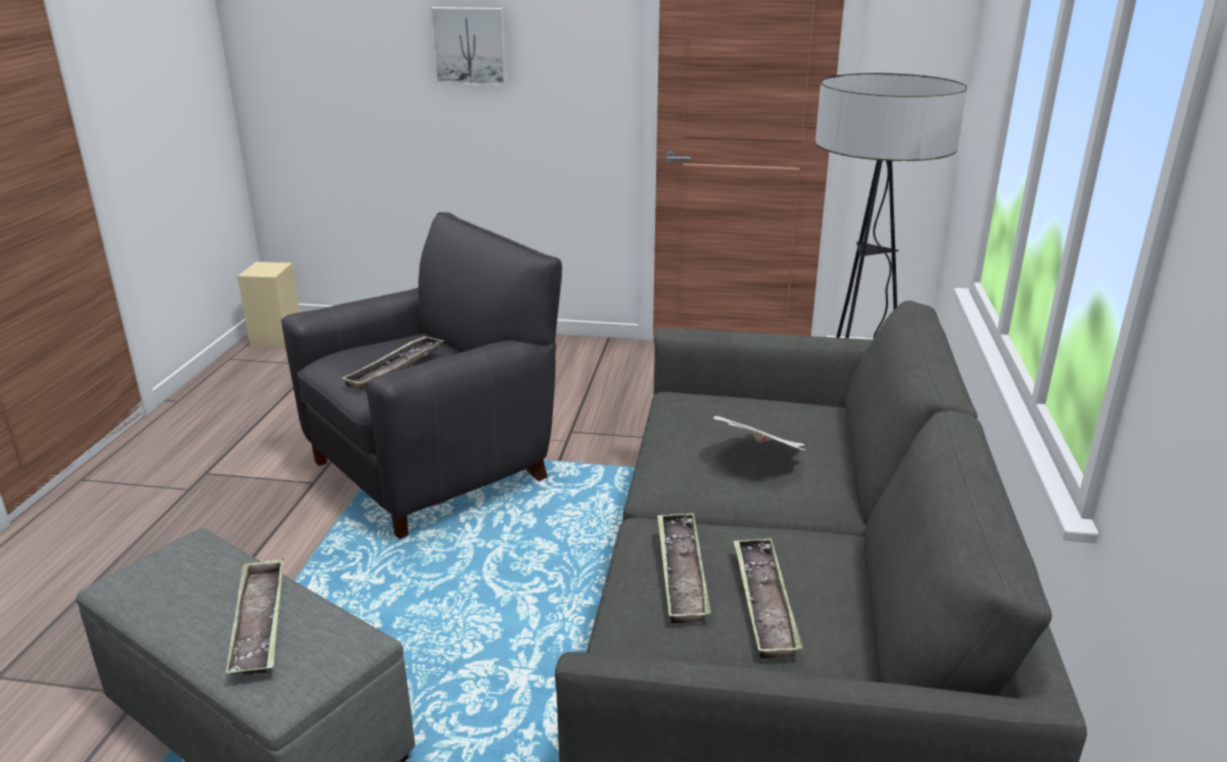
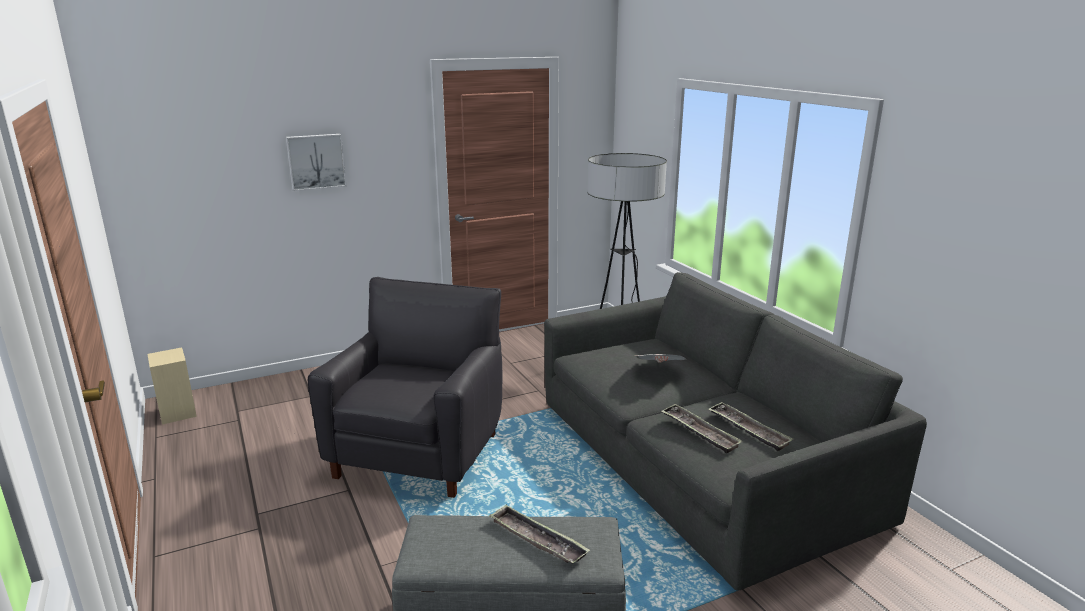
camera: 35 degrees left, 5 degrees down
(395, 368) = (410, 385): tray -> none

